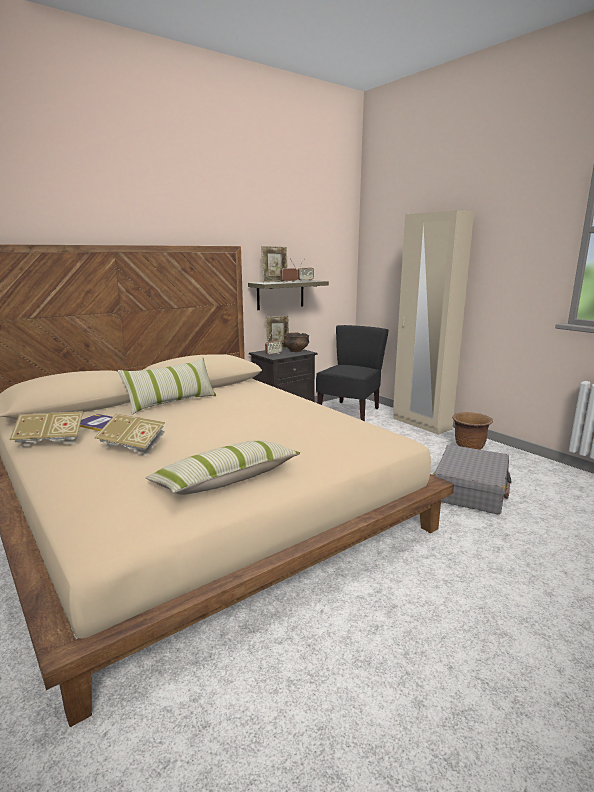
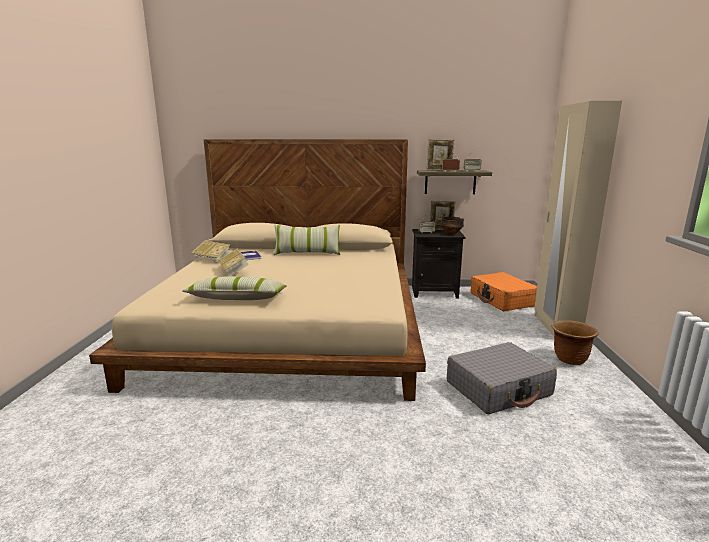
camera: 40 degrees right, 0 degrees up
(349, 412) = (502, 300): black chair -> orange suitcase

